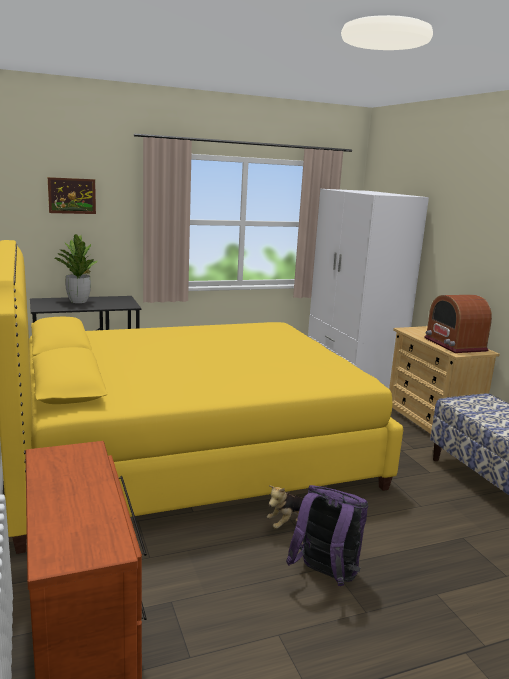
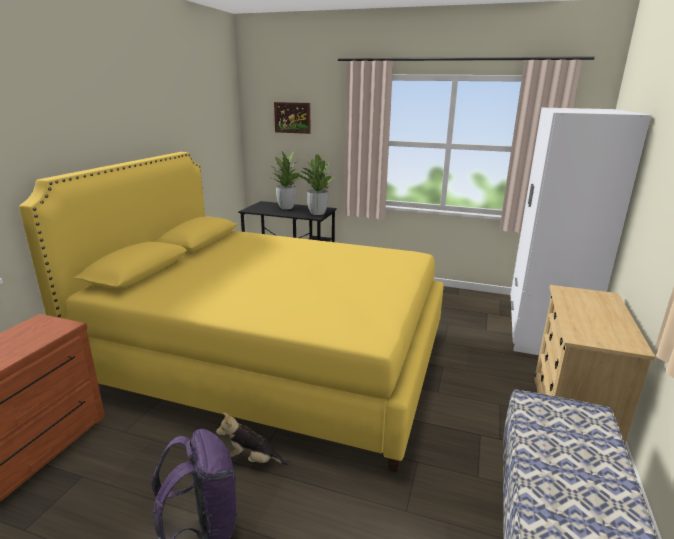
camera: 40 degrees right, 5 degrees up
(124, 302) = (317, 213): none -> potted plant
(454, 344) = (599, 325): radio -> none

